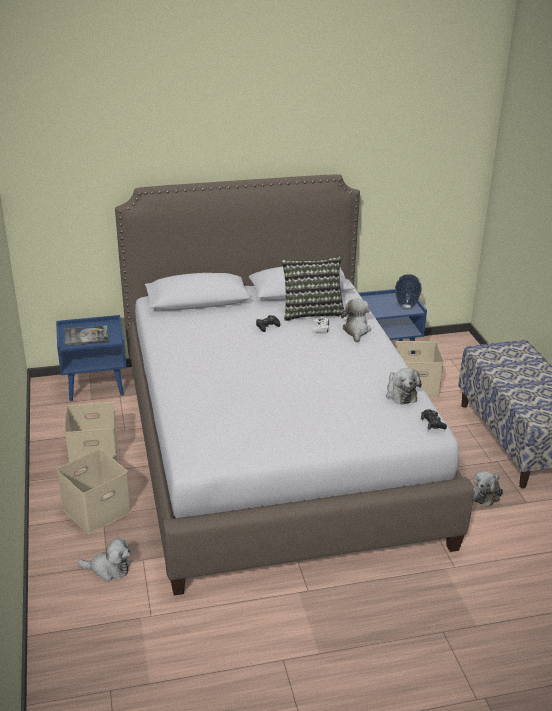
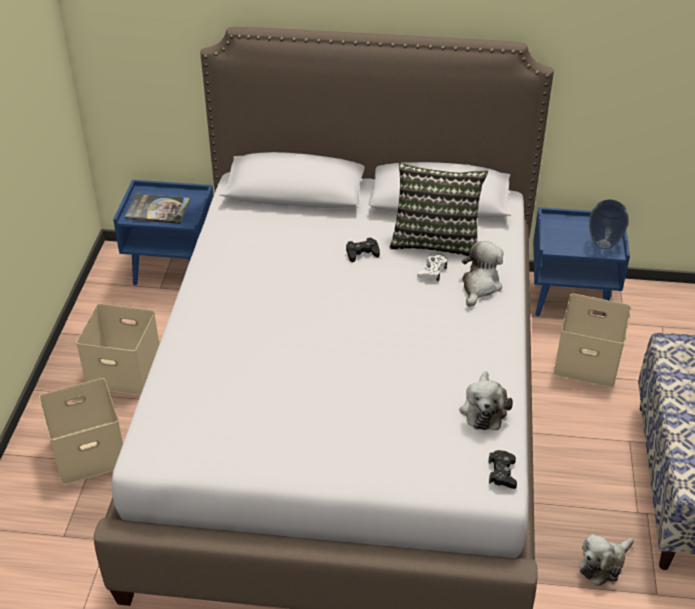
camera: 20 degrees right, 10 degrees up
(109, 569) = (62, 543): plush toy -> none

